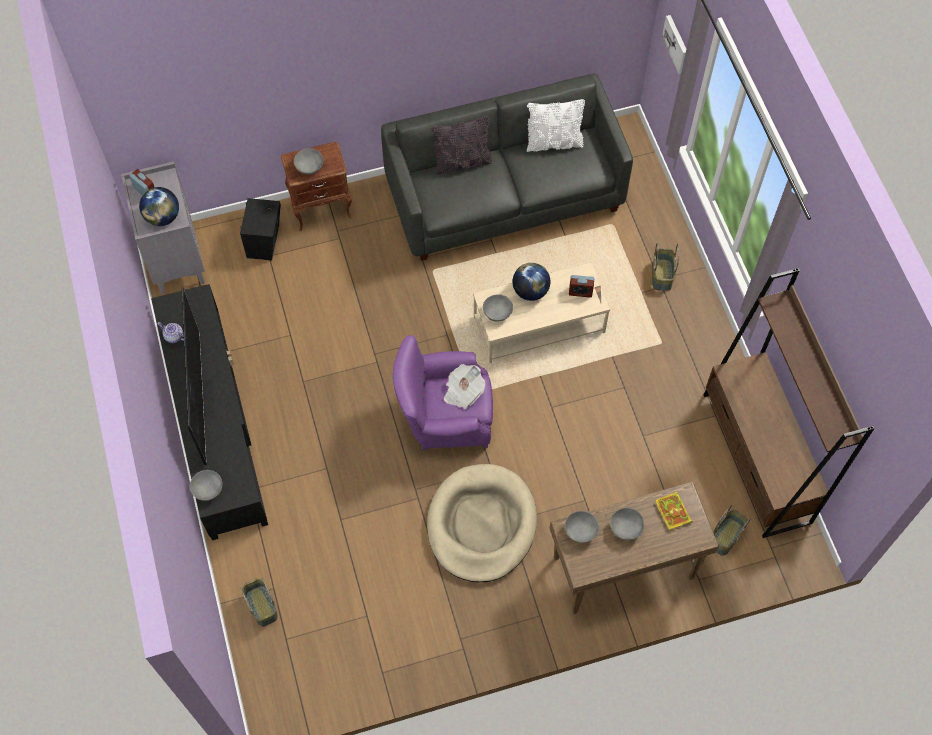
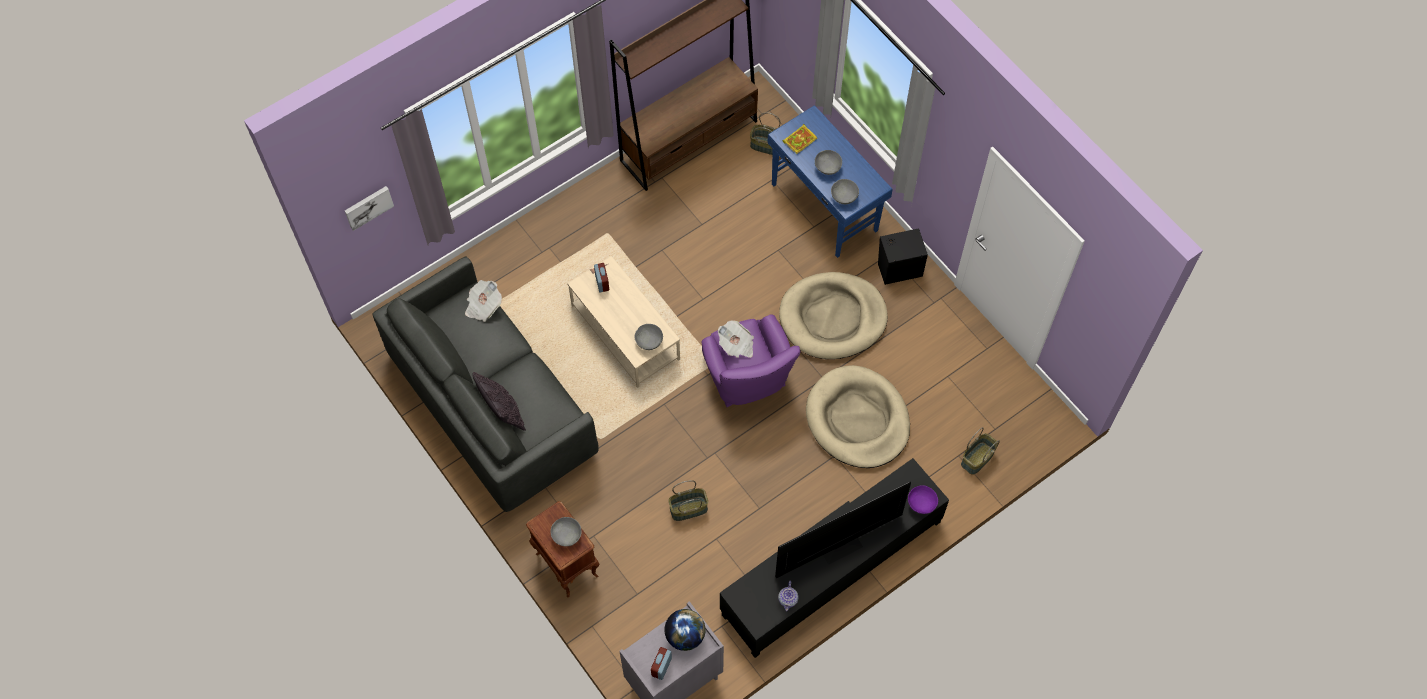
camera: 110 degrees left, 0 degrees up
(208, 489) = (921, 503): grey bowl -> purple bowl
(265, 241) = (621, 604): black speaker -> black speaker (898, 268)
(355, 505) = (857, 419): none -> beige dog bed
(530, 291) = (616, 322): globe -> none
(554, 143) = (453, 340): white pillow -> none
(582, 174) = (483, 306): none -> newspaper
(622, 569) = (825, 208): brown console table -> blue console table
(662, 275) = (537, 250): basket -> basket (688, 508)

